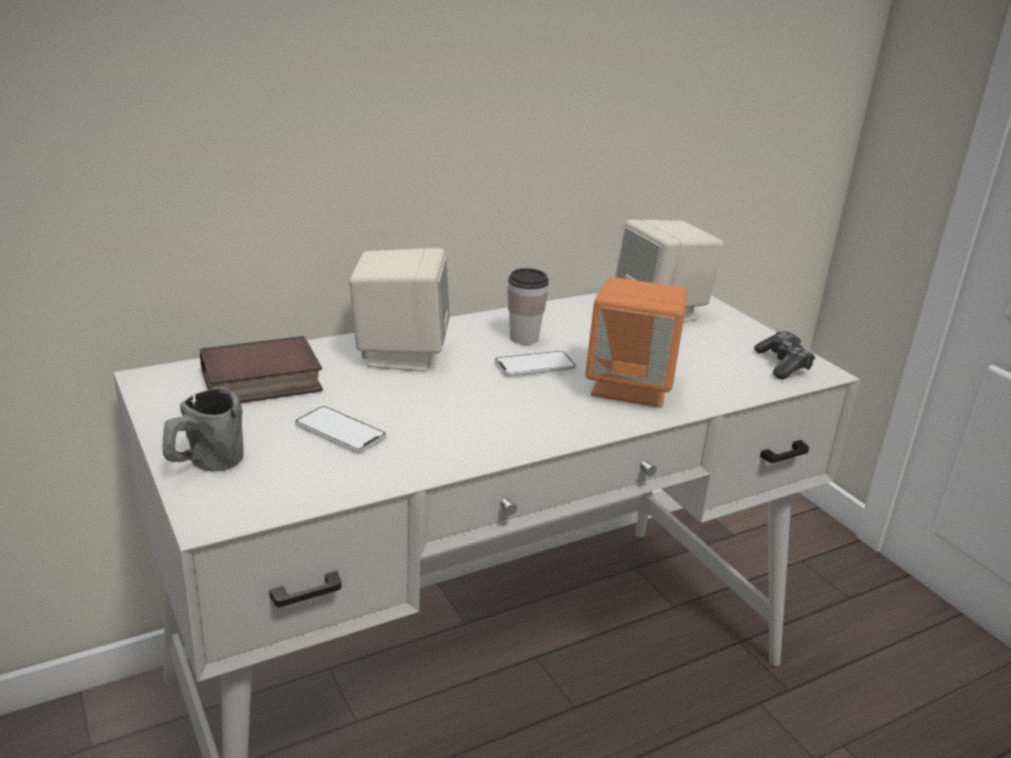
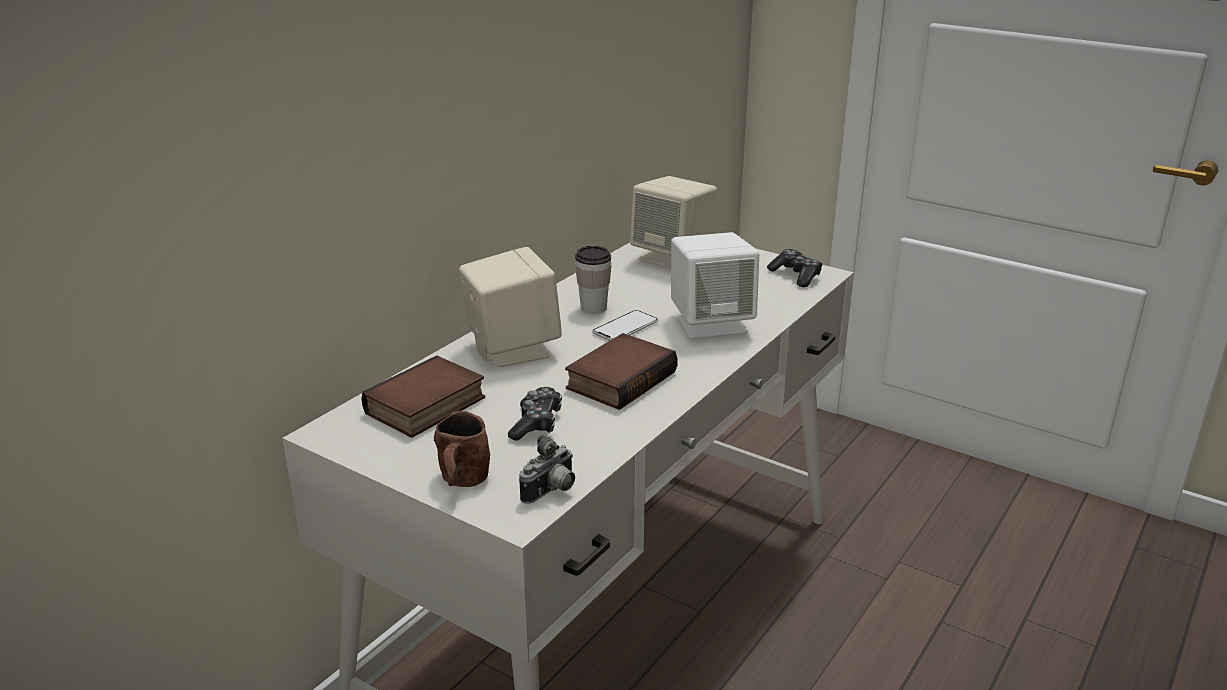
camera: 25 degrees left, 0 degrees up
(204, 465) = (462, 483): grey mug -> brown mug
(274, 504) = (552, 492): none -> camera
(340, 431) = (536, 423): phone -> game controller
(472, 413) = (619, 379): none -> book
(631, 387) = (711, 323): orange speaker -> white speaker

